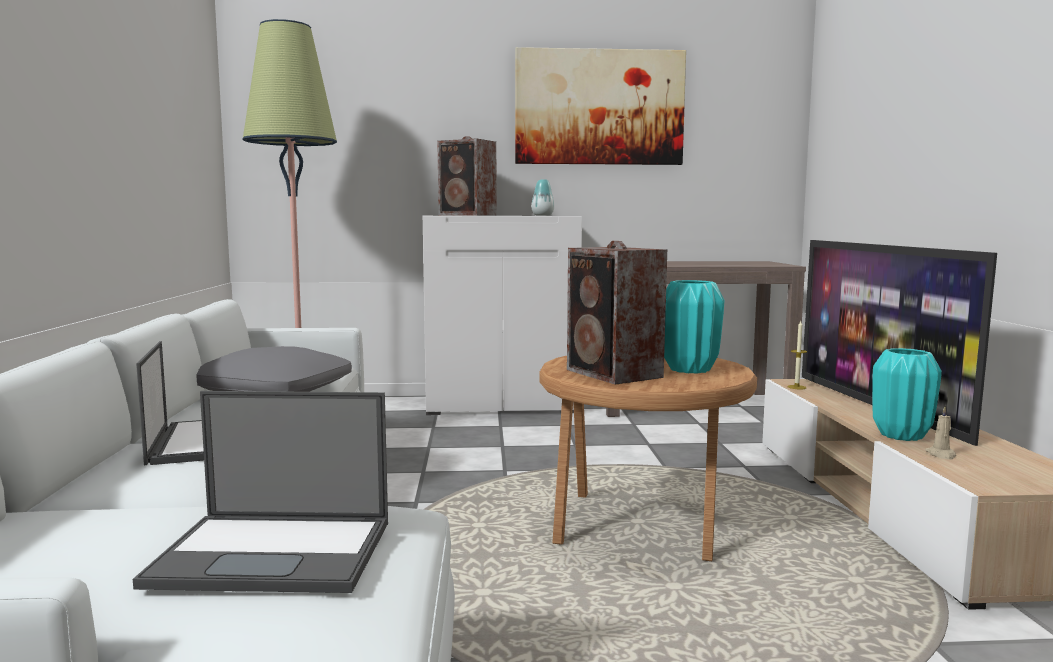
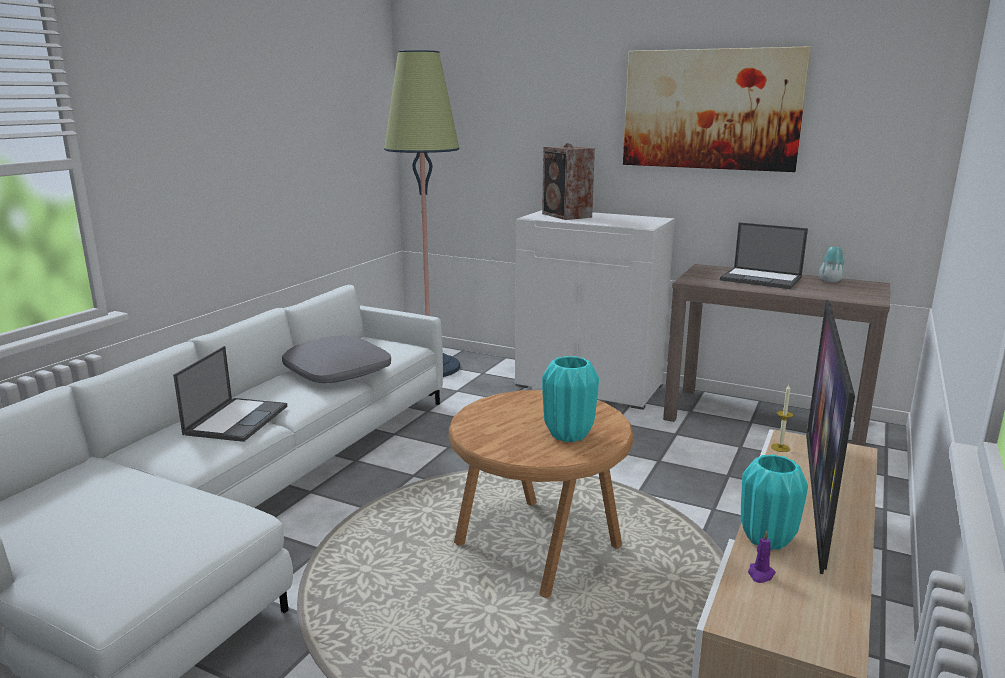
camera: 30 degrees right, 10 degrees up
(277, 553) = (136, 533): laptop -> laptop (762, 279)
(542, 215) = (624, 224): vase -> vase (830, 280)
(614, 374) = (499, 427): speaker -> none
(941, 455) = (760, 574): beige candle -> purple candle

